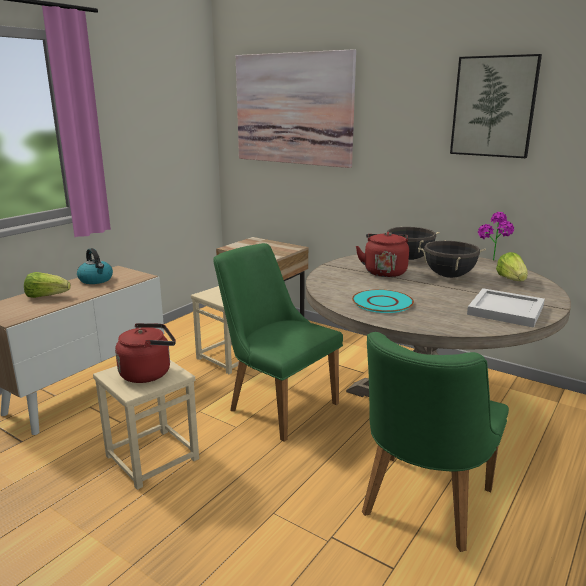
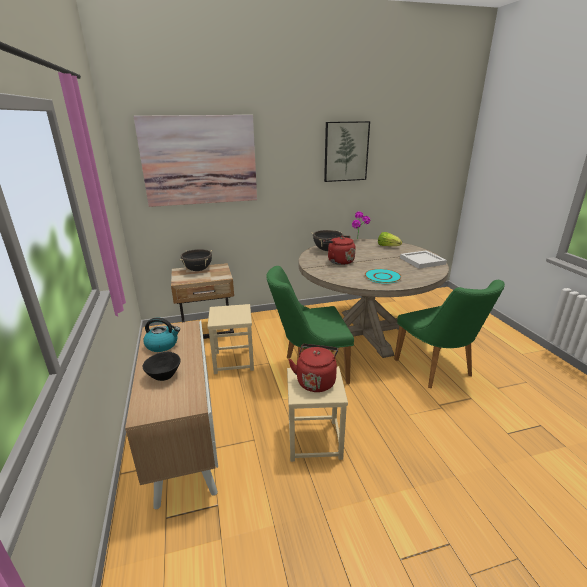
camera: 50 degrees left, 5 degrees up
(46, 296) = (163, 376): lettuce -> black bowl
(449, 276) = (365, 253): black cooking pot -> black cooking pot (198, 270)

